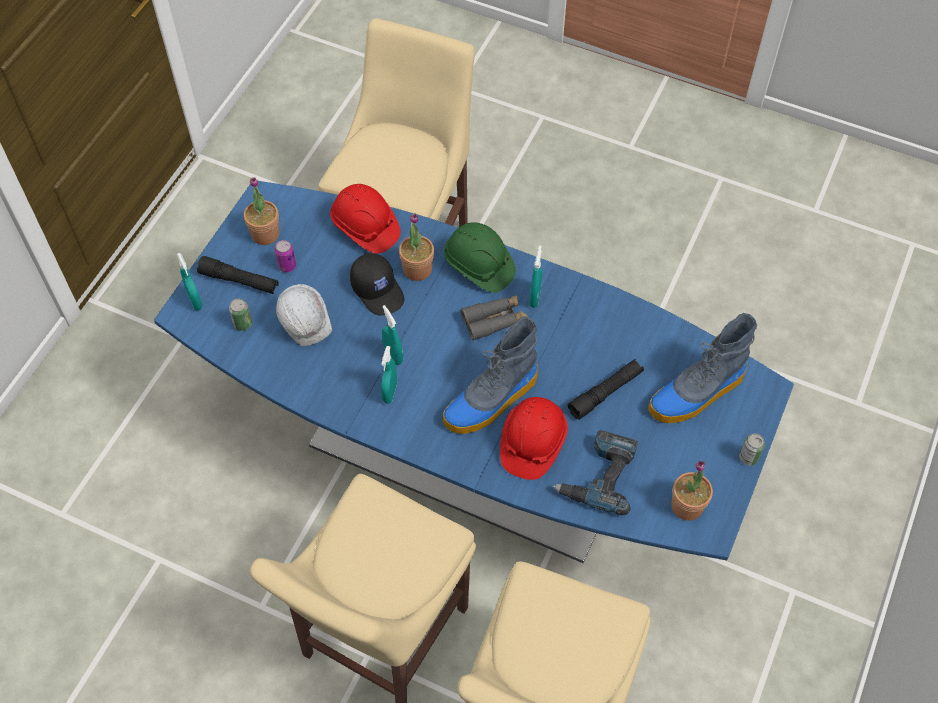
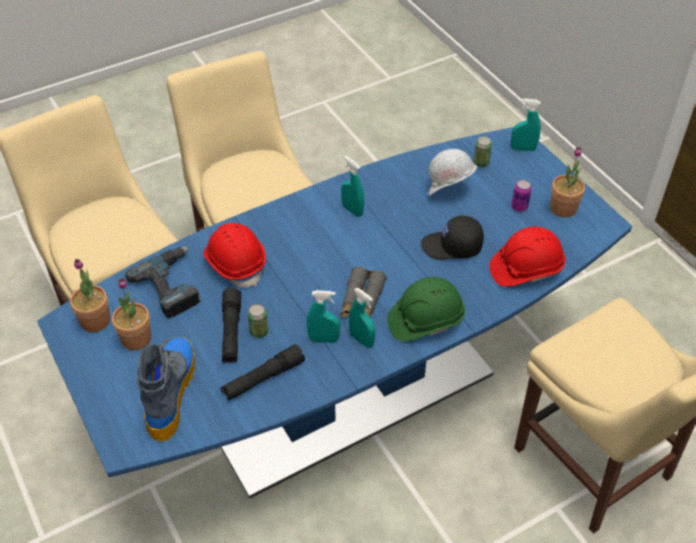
camera: 125 degrees right, 10 degrees down
(239, 281) = (524, 177): black flashlight -> black flashlight (263, 378)
(393, 355) = (383, 227): turquoise spray bottle -> turquoise spray bottle (323, 339)
(417, 269) = (454, 280): potted plant -> potted plant (136, 339)
(491, 401) = (291, 259): boot -> none
(748, 457) = (85, 387): can -> can (259, 332)

